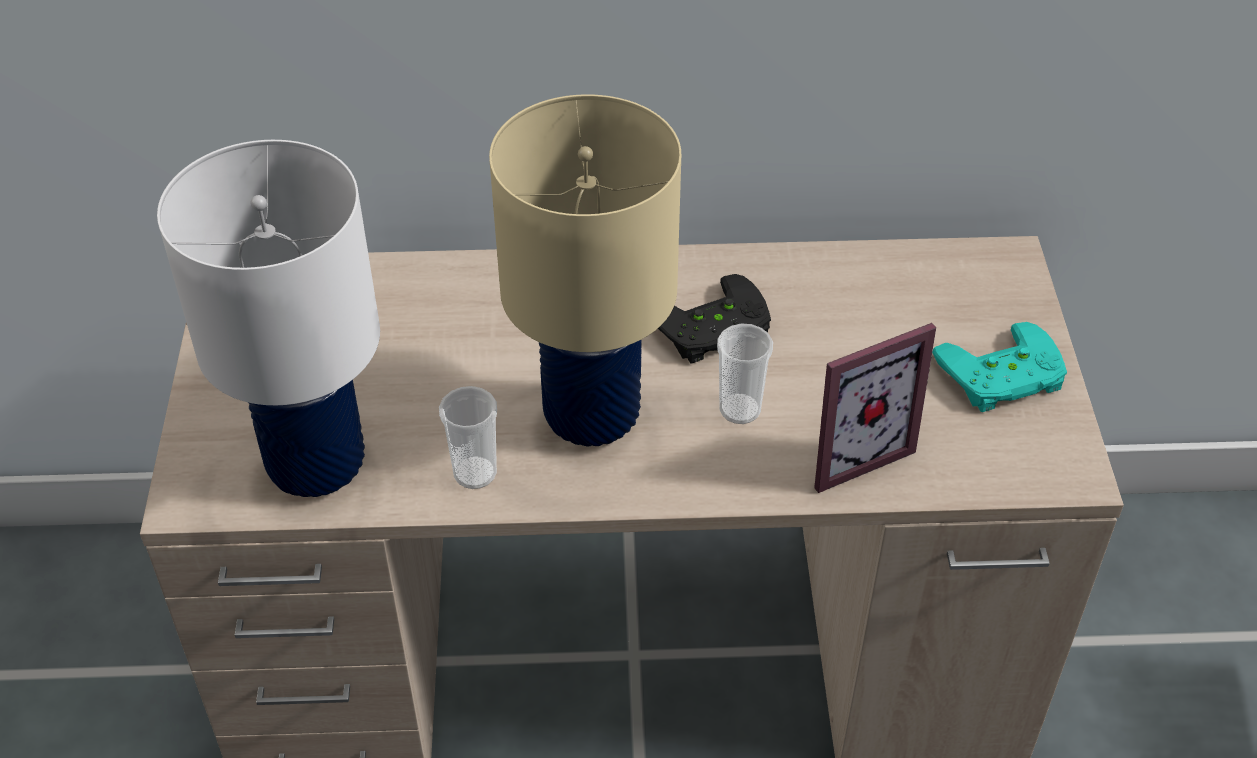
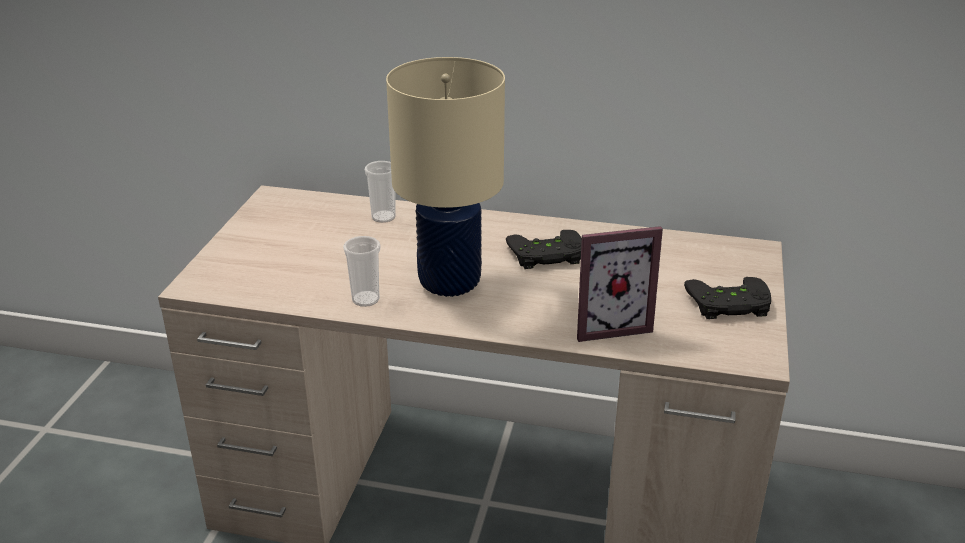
camera: 15 degrees right, 15 degrees down
(319, 467) = (275, 283): white table lamp -> none
(740, 409) = (545, 295): cup -> cup (383, 217)
(1003, 379) = (729, 305): turquoise game controller -> black game controller

